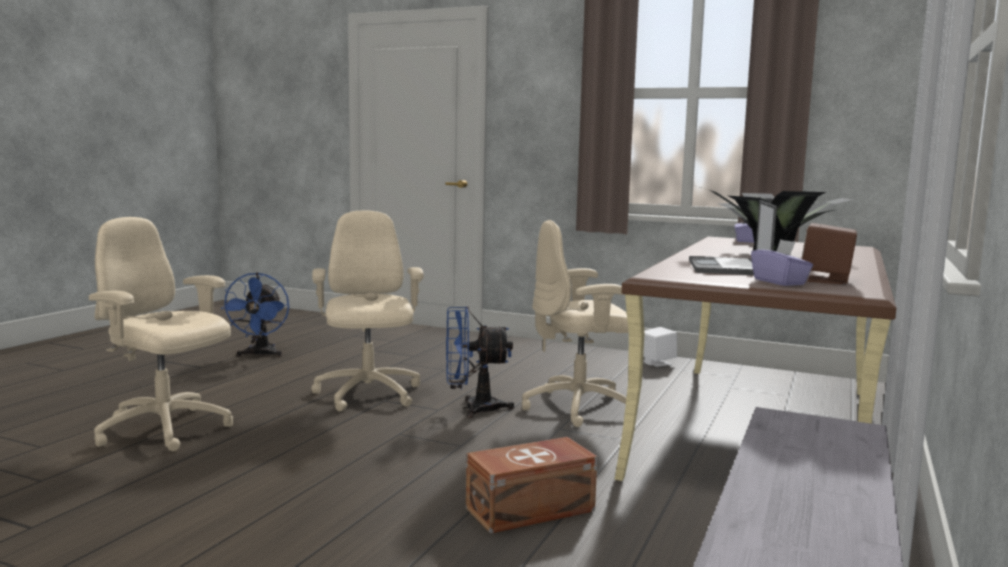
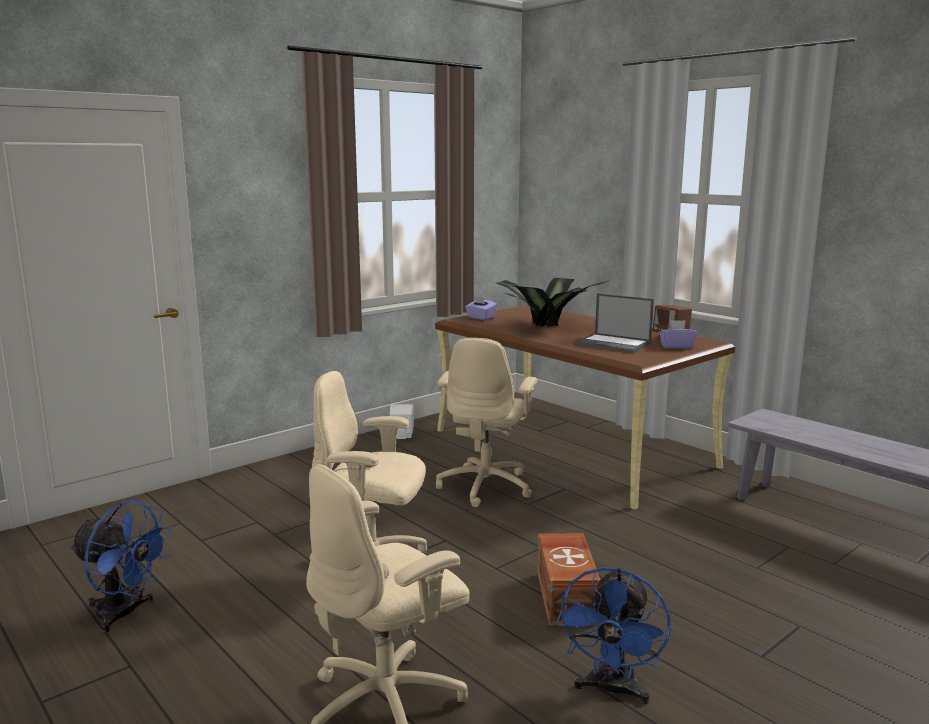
camera: 65 degrees left, 5 degrees up
(473, 408) = (455, 525): blue fan -> blue fan (611, 690)
(532, 509) = (674, 546): brown storage box -> brown storage box (567, 597)

